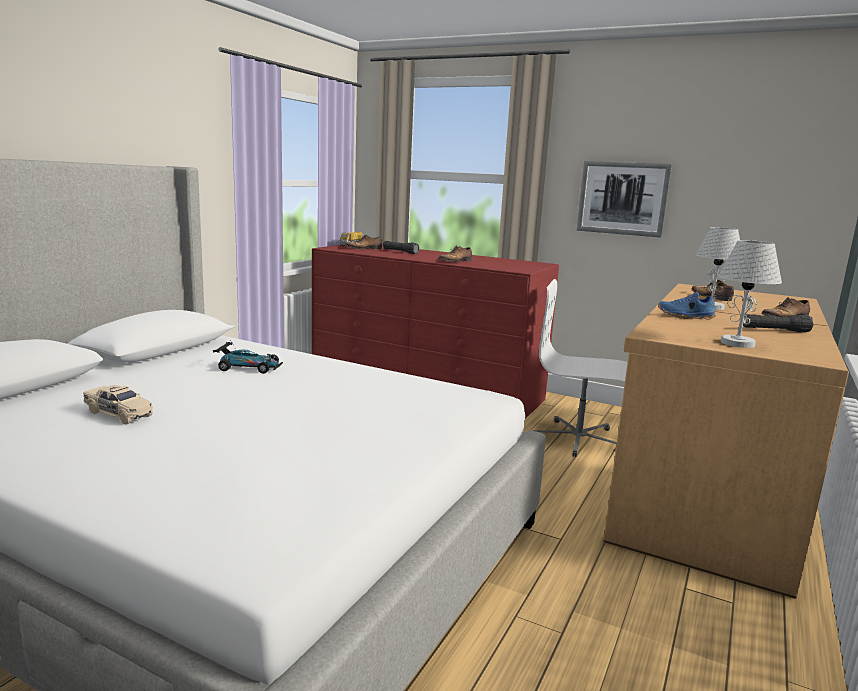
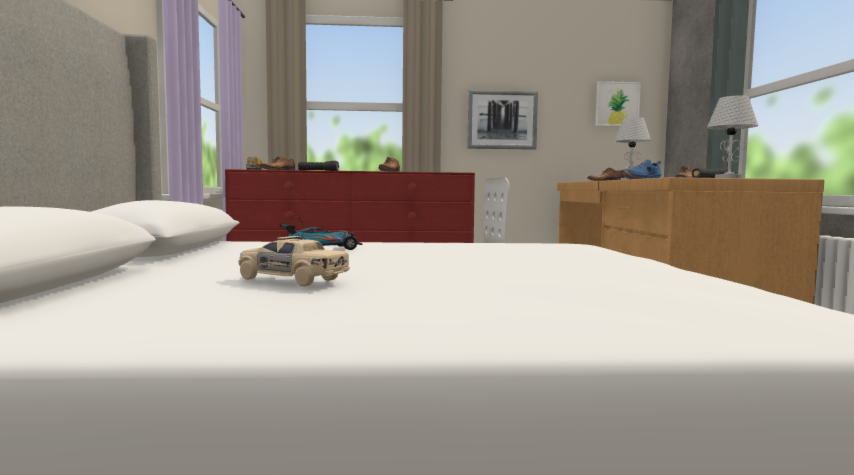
camera: 30 degrees left, 10 degrees down
(119, 414) = (291, 280): beige toy car -> beige toy car turned 150 degrees counterclockwise
(788, 183) = (617, 104): none -> picture

